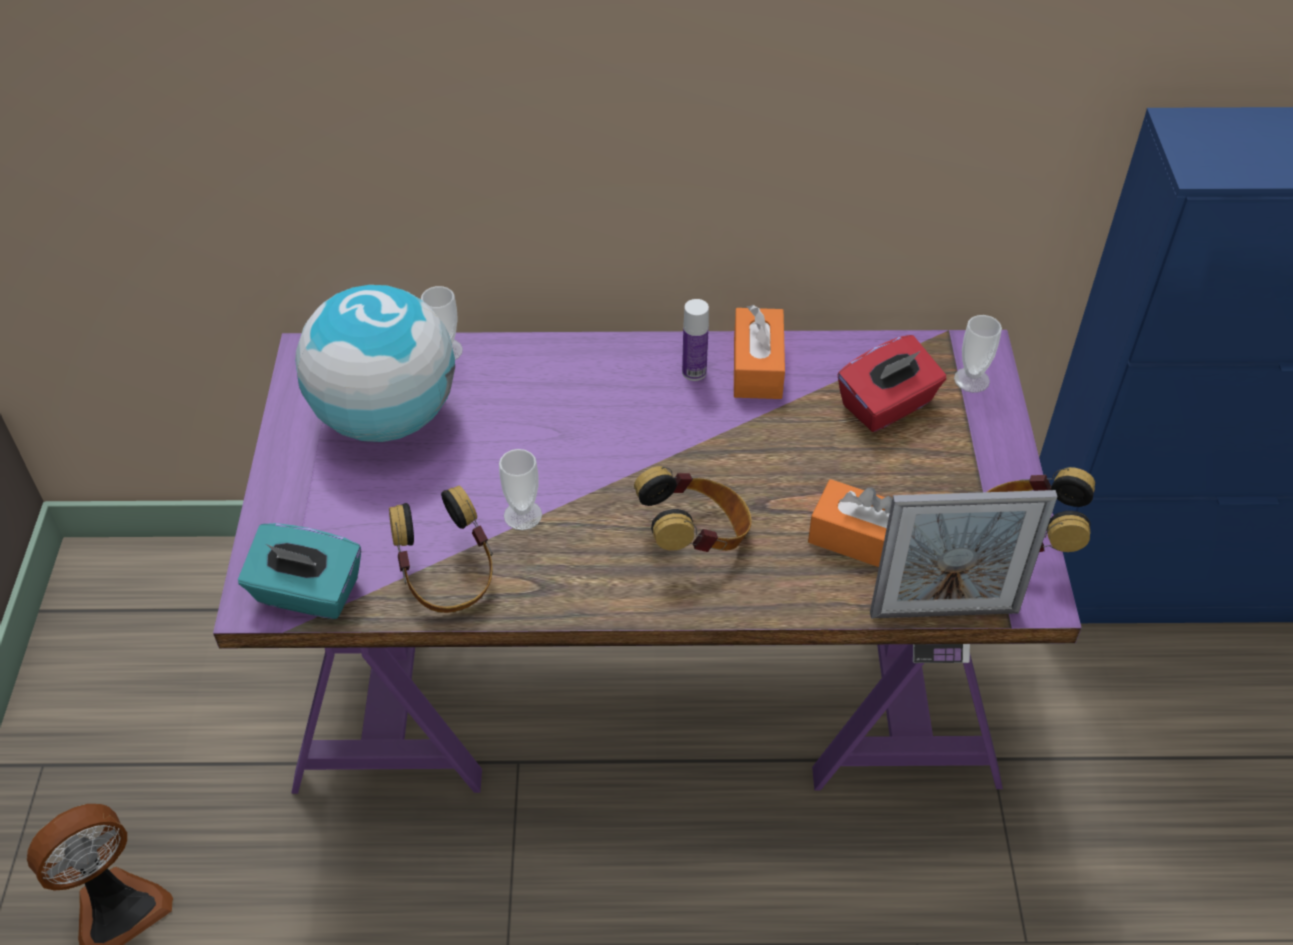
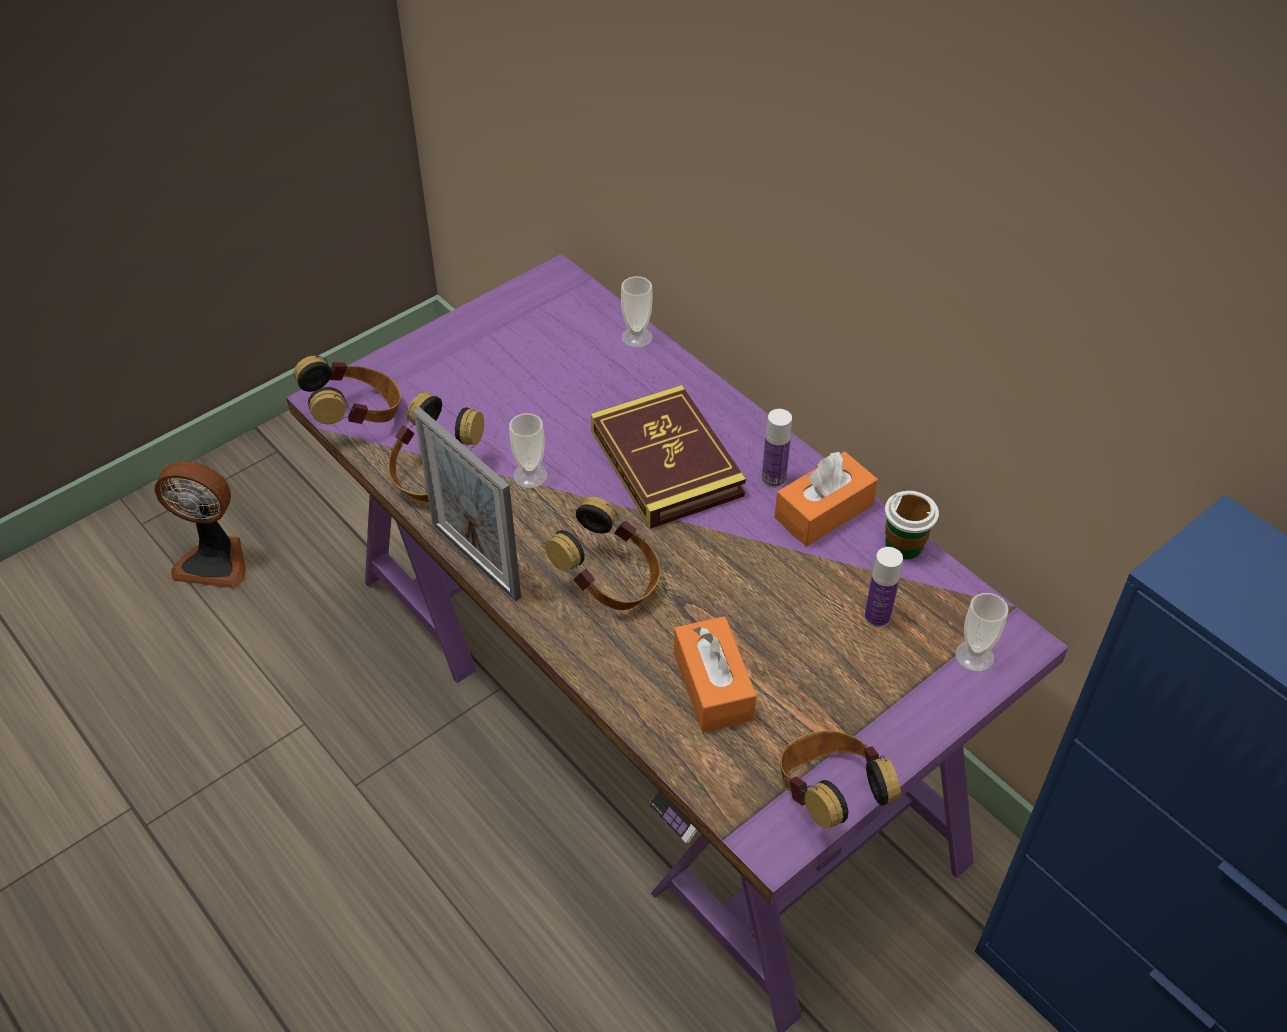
camera: 50 degrees right, 0 degrees up
(307, 593) = (357, 417): turquoise tissue box -> headphones
(386, 417) = (543, 350): globe -> none
(606, 422) = (666, 463): none -> book
(835, 346) = (904, 545): none -> cup
(887, 405) = (877, 617): red tissue box -> bottle
(944, 612) = (691, 783): picture frame -> picture frame (475, 560)

